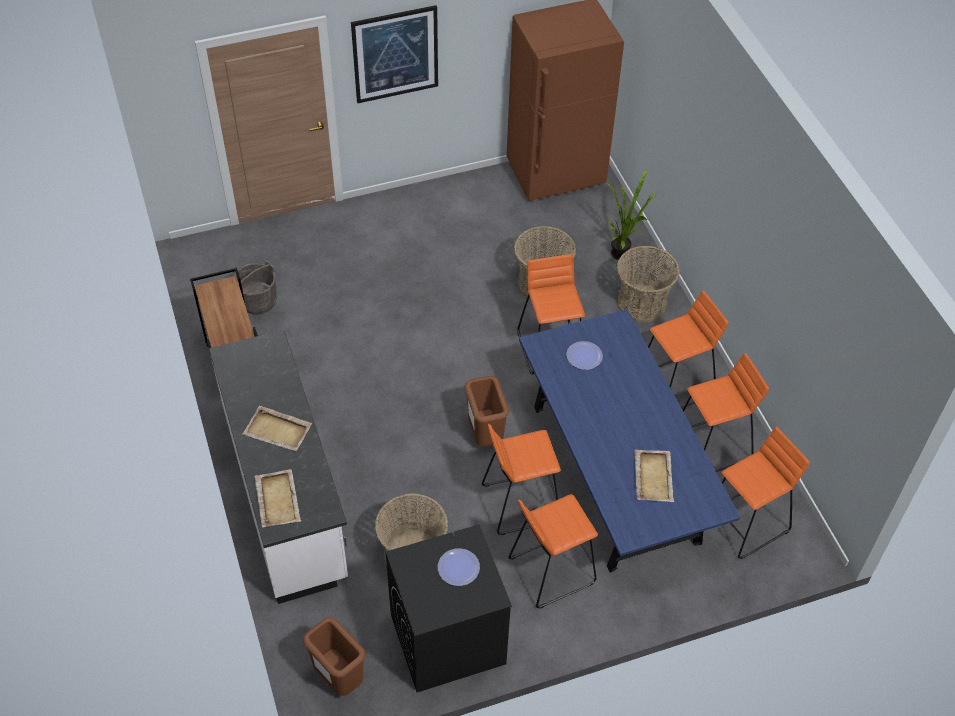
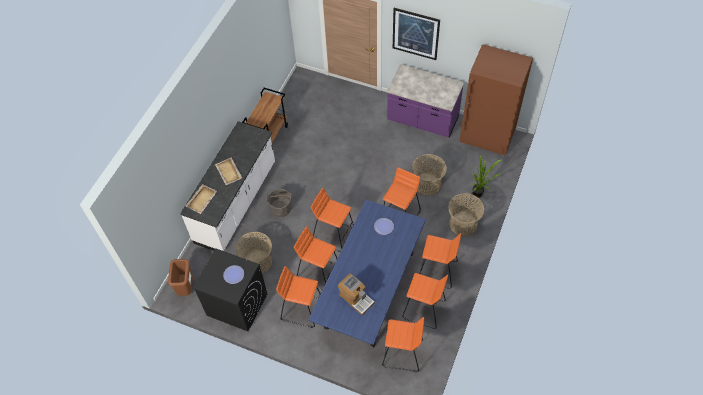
camera: 45 degrees right, 5 degrees up
(258, 301) = (303, 114): grey bucket -> grey bucket (281, 209)
(446, 204) = (422, 120): none -> purple counter
(484, 436) = (333, 234): brown trash can -> orange stool
(653, 476) = (356, 298): beige tray -> coffee machine

